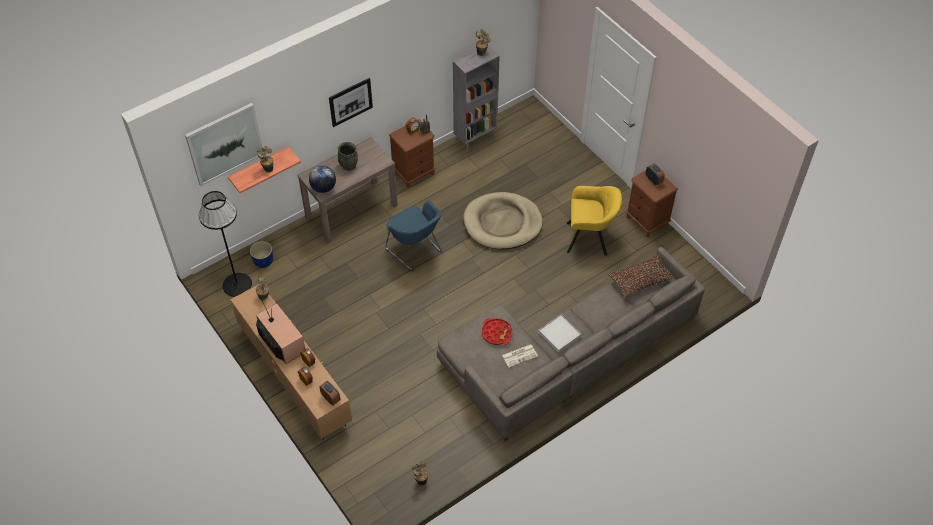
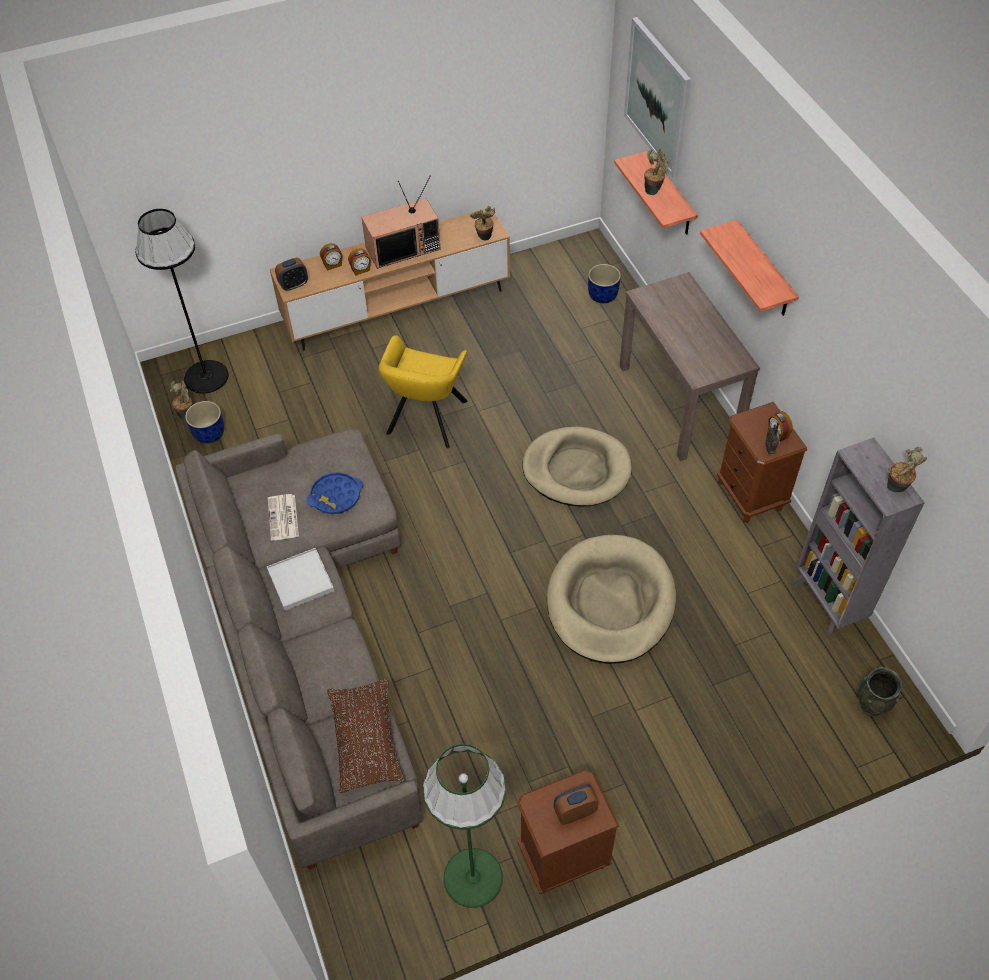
camera: 105 degrees right, 0 degrees up
(237, 285) = (568, 266): black floor lamp -> black floor lamp (206, 376)
(323, 188) = (654, 298): globe -> none
(348, 166) = (696, 331): grey vase -> grey vase (872, 704)
(350, 102) = (763, 271): picture -> shelf
(415, 252) = (576, 469): blue armchair -> beige dog bed
(434, 460) = (209, 433): none -> blue planter
(497, 333) = (335, 496): red tray -> blue tray
(589, 238) = (542, 736): yellow armchair -> yellow armchair (425, 420)
(670, 252) = (473, 878): none -> green floor lamp

